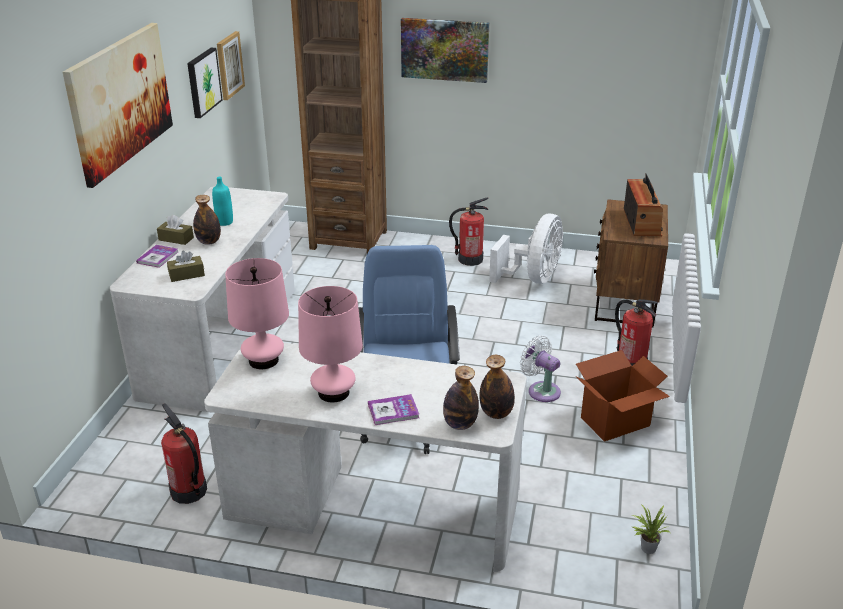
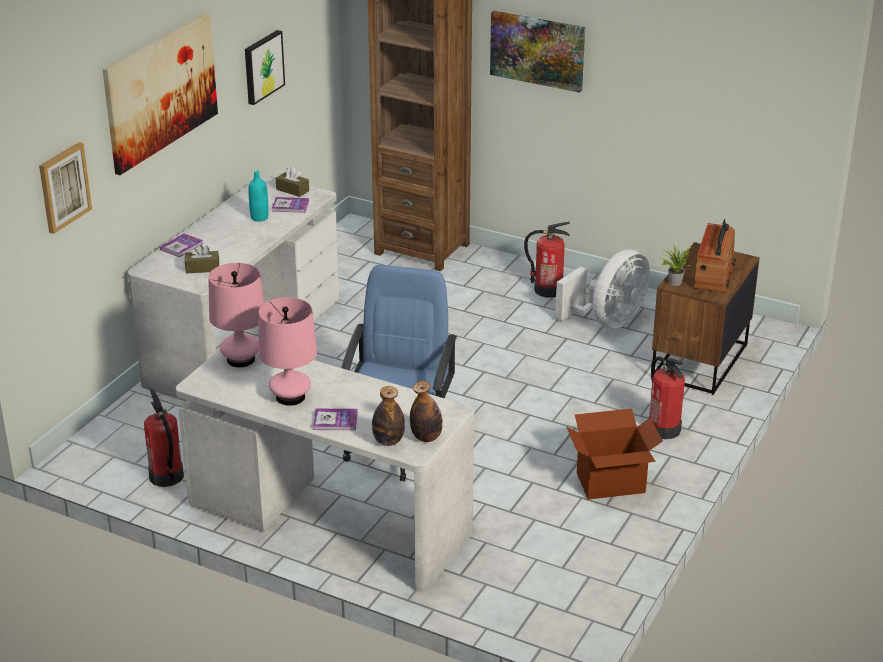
camera: 15 degrees right, 0 degrees up
(176, 239) = (205, 229): brown tissue box -> brown tissue box (292, 190)
(209, 242) = (236, 237): bottle -> none
(229, 65) = (300, 46): picture -> picture (64, 187)
(250, 209) = (290, 206): none -> book
(541, 390) = (550, 440): white fan -> none
(646, 547) = (572, 598): potted plant -> potted plant (673, 282)

